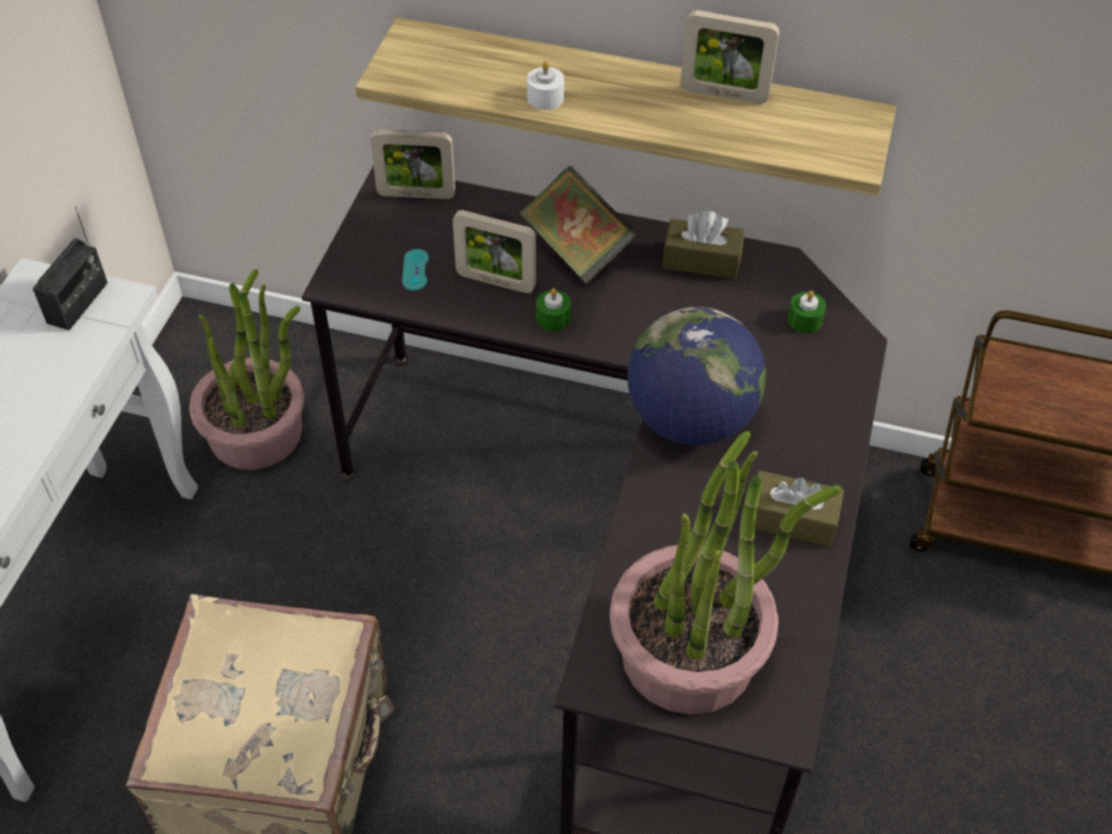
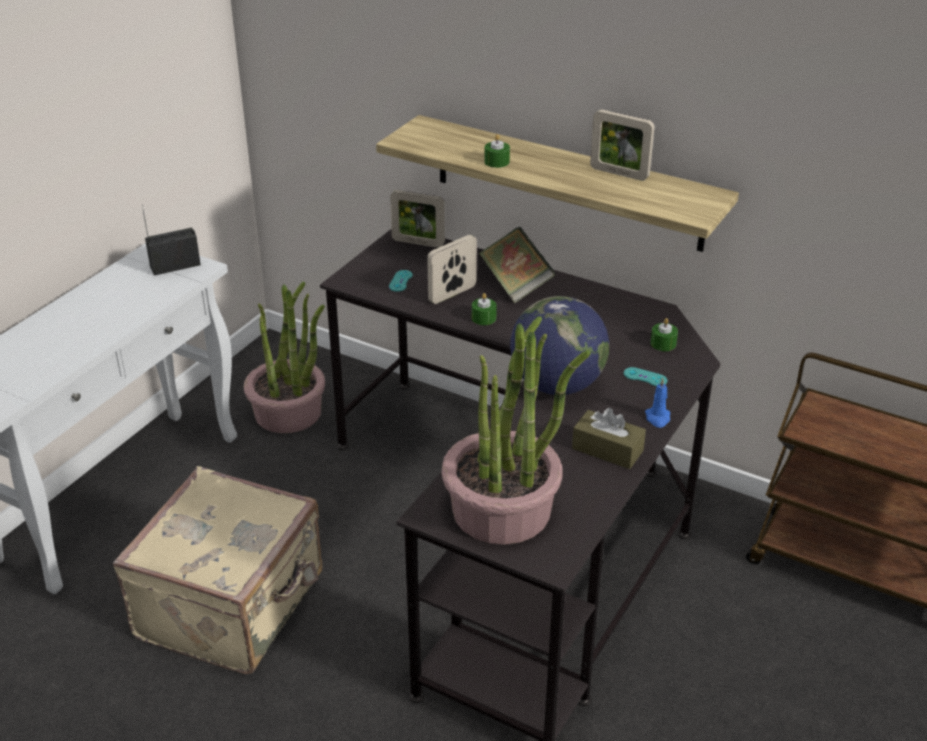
camera: 15 degrees right, 15 degrees down
(78, 303) = (175, 266): radio -> radio turned 150 degrees counterclockwise
(495, 281) = (452, 294): picture frame -> picture frame turned 105 degrees clockwise
(545, 98) = (497, 162): white candle -> green candle
(701, 260) = (601, 302): brown tissue box -> none
(800, 383) = (645, 377): none -> turquoise game controller
(838, 451) = (658, 418): none -> blue candle

